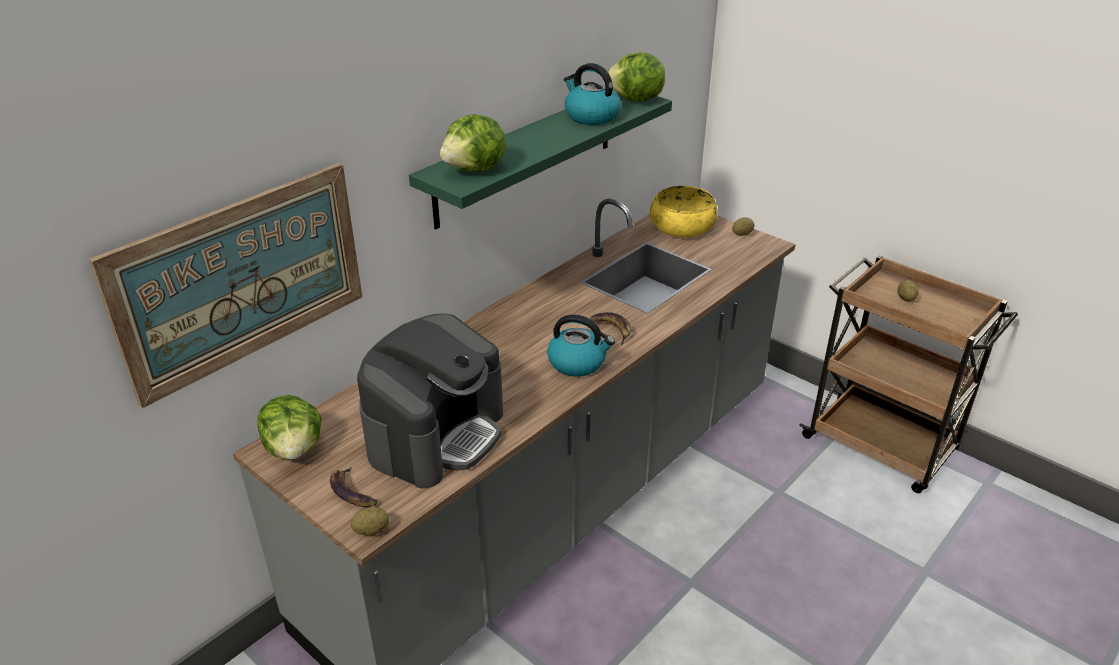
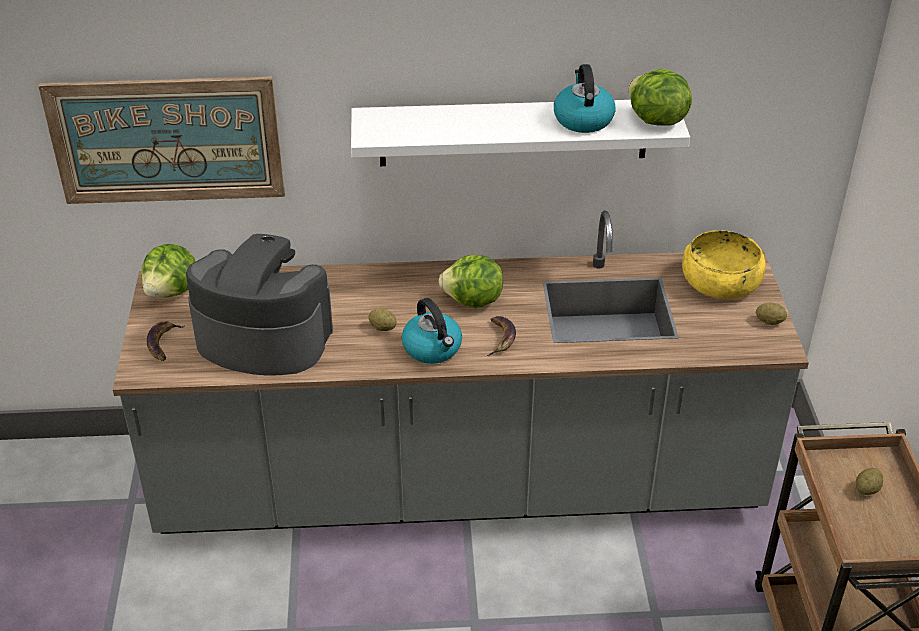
camera: 45 degrees right, 5 degrees up
(371, 530) = (140, 375): potato -> potato (382, 327)
(436, 434) = (263, 338): coffee machine -> coffee machine turned 150 degrees counterclockwise
(476, 170) = (401, 127): lettuce -> lettuce (473, 301)
(526, 155) = (513, 132): green shelf -> white shelf

